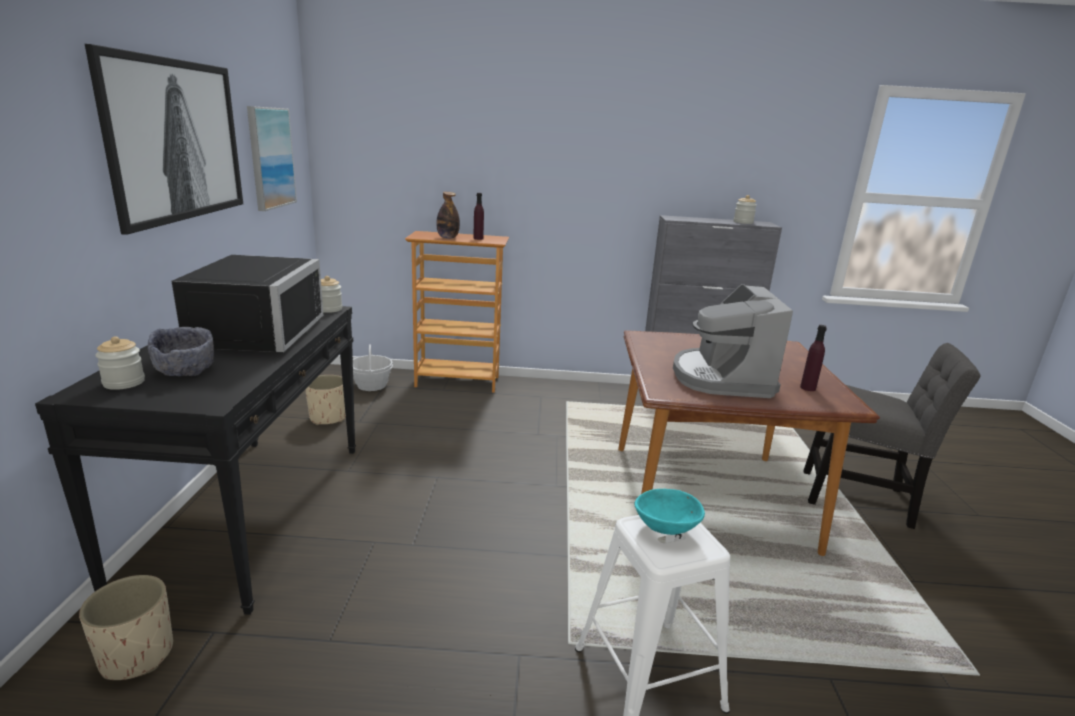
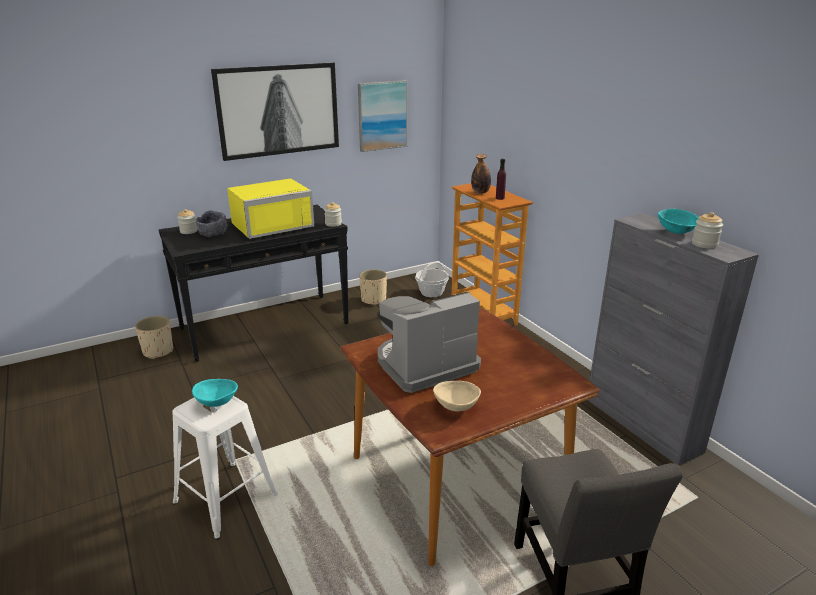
camera: 60 degrees right, 5 degrees up
(249, 333) = (271, 225): black microwave -> yellow microwave
(711, 220) = (676, 231): none -> turquoise bowl
(808, 388) = (456, 407): purple bottle -> beige bowl

